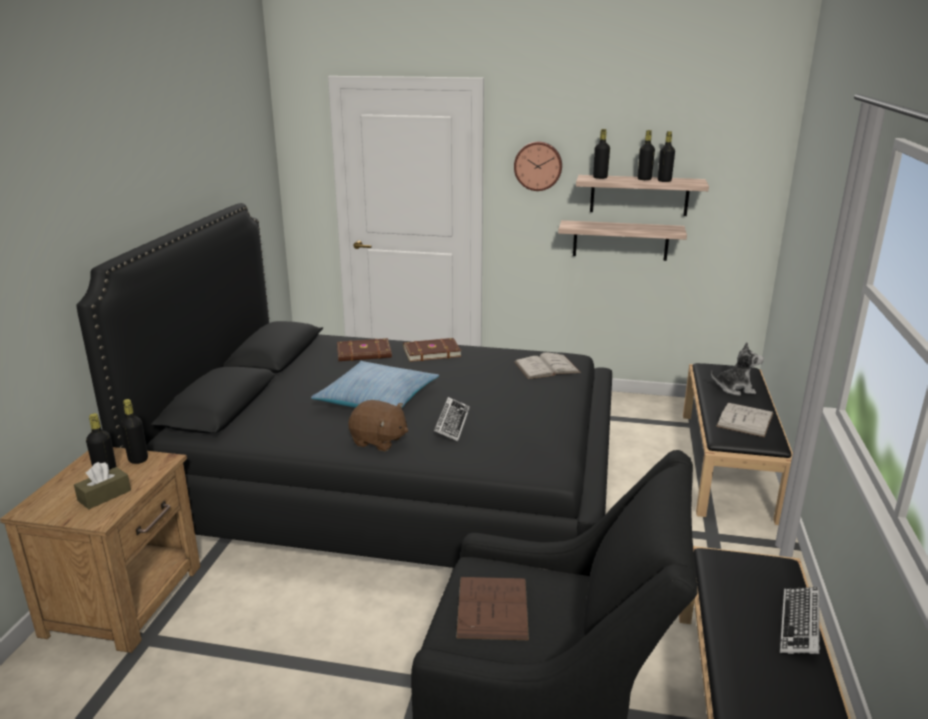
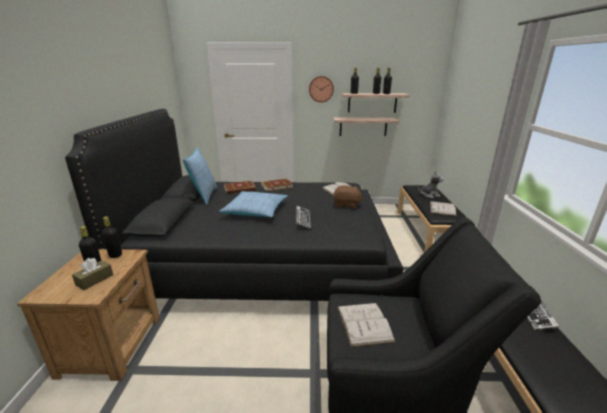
camera: 10 degrees left, 0 degrees up
(297, 364) = (203, 196): none -> pillow
(378, 441) = (264, 232): brown plush toy -> brown plush toy (346, 205)
(492, 607) = (364, 323): brown book -> white book

